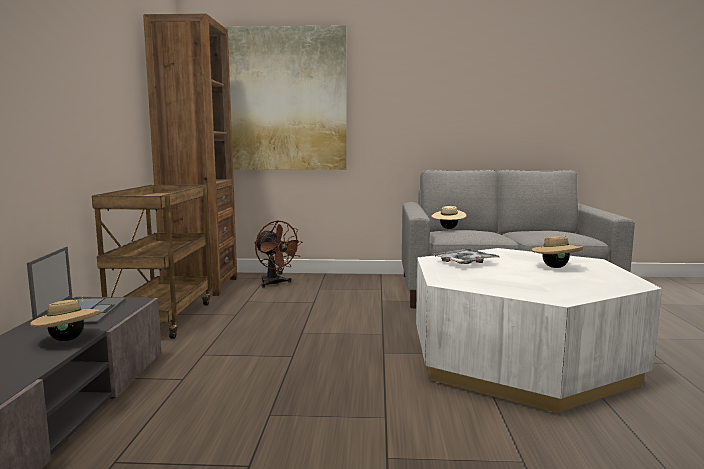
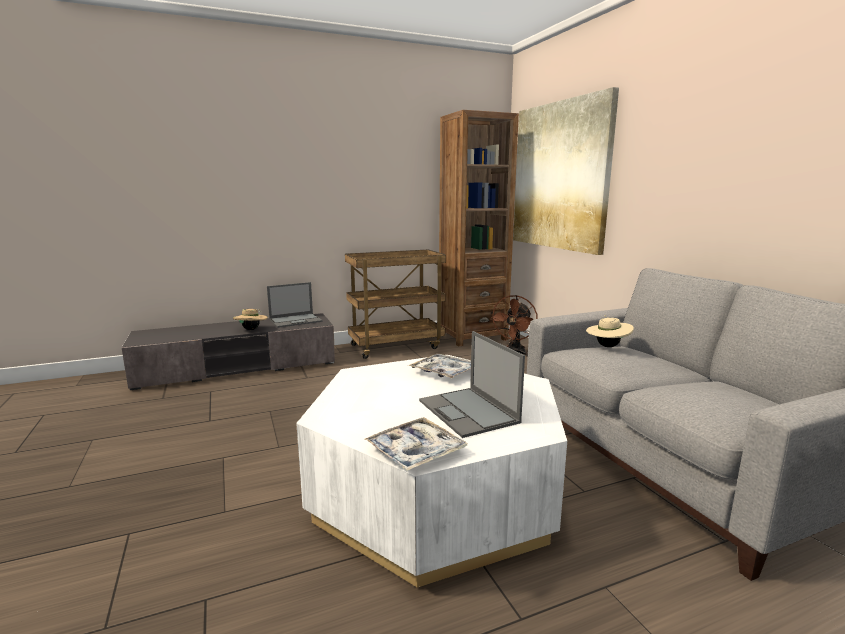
camera: 65 degrees right, 5 degrees up
(555, 267) = (469, 412): beige hat -> laptop
(625, 284) = (415, 451): none -> tray

